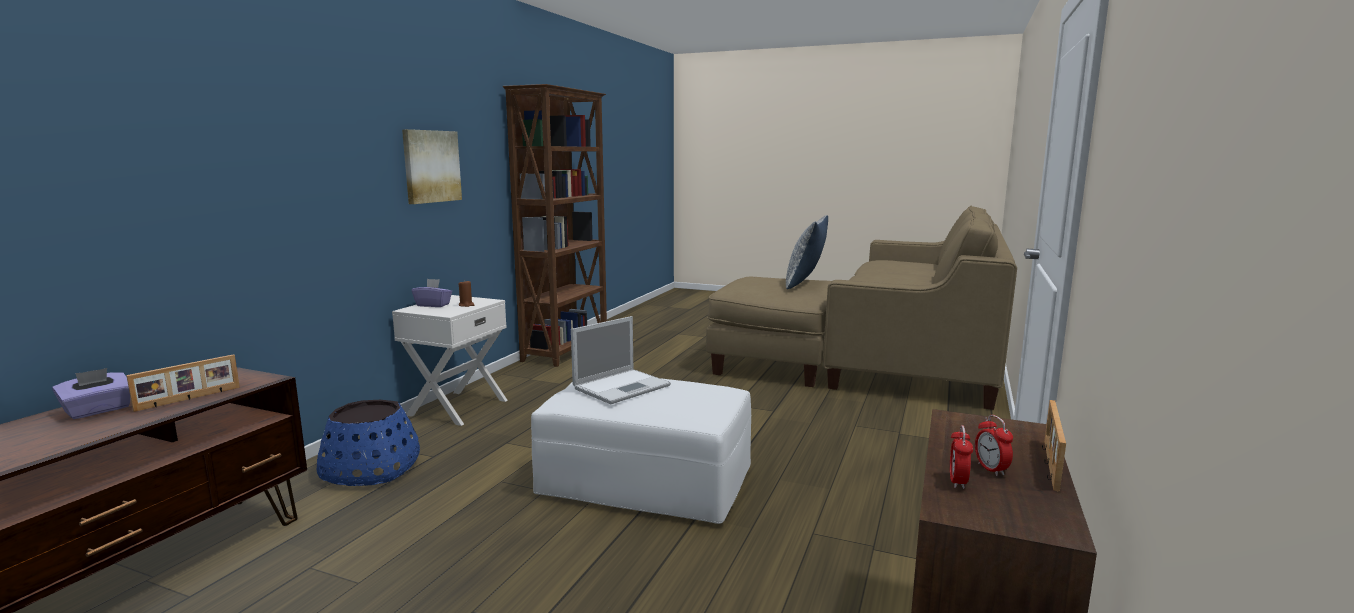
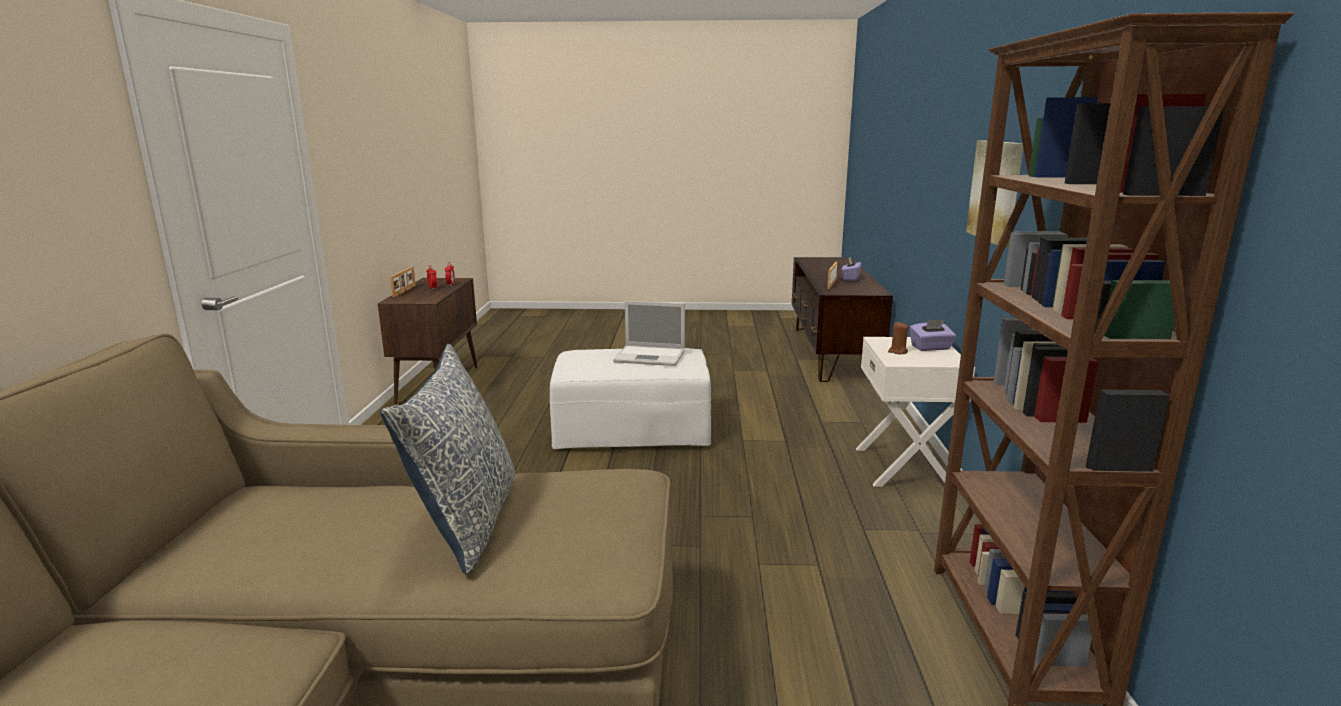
camera: 160 degrees right, 5 degrees up
(371, 470) = (842, 407): blue planter -> none
(623, 386) = (651, 356): laptop -> laptop turned 105 degrees counterclockwise

